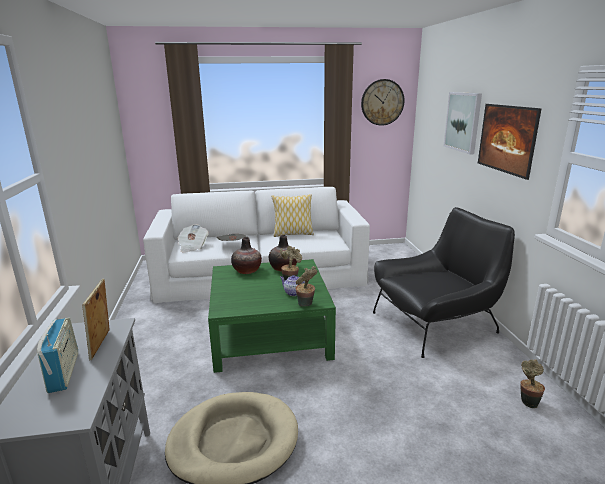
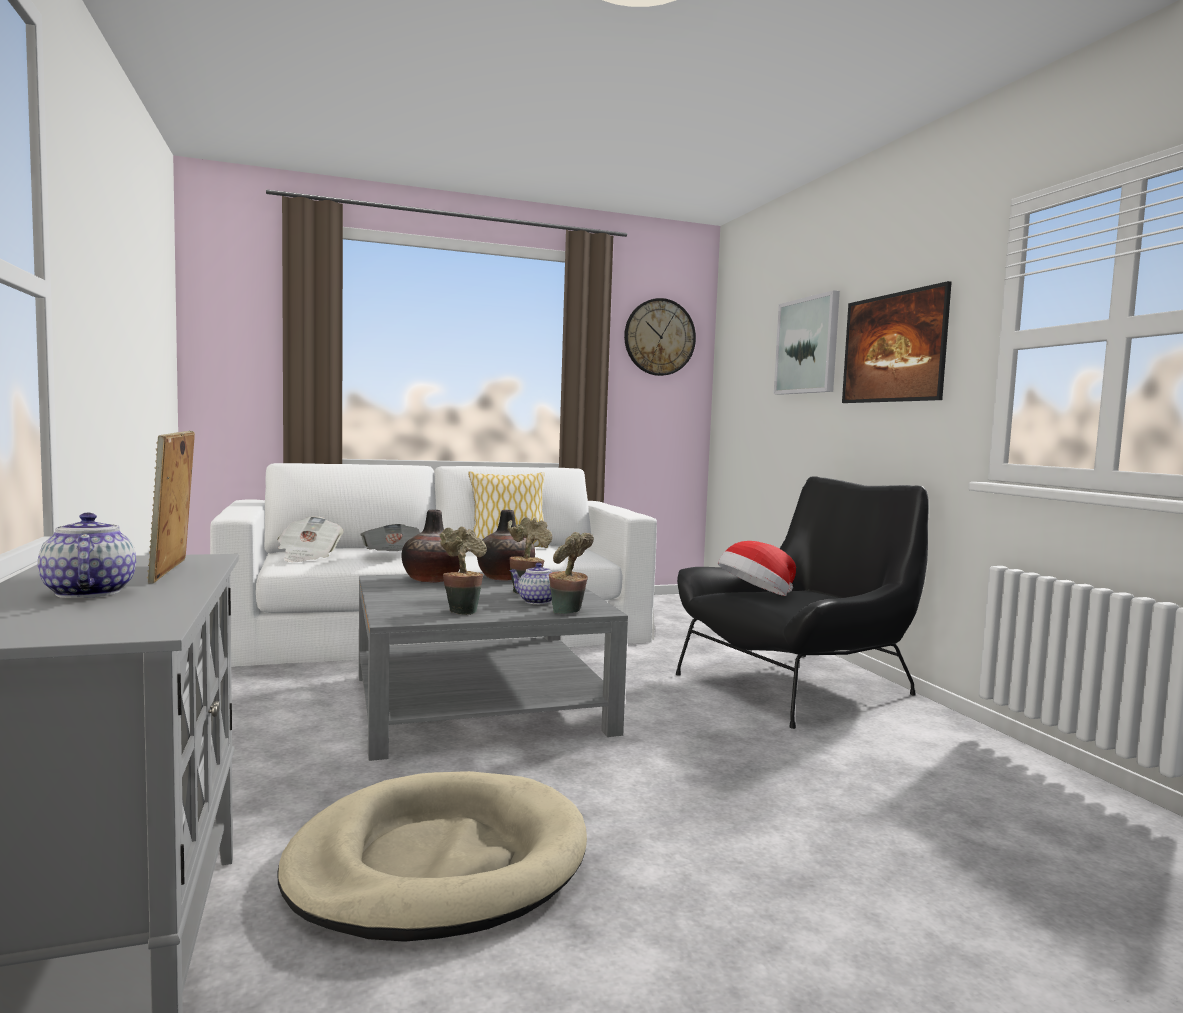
camera: 10 degrees left, 15 degrees down
(64, 372) = (88, 592): radio -> teapot
(270, 333) = (479, 703): green coffee table -> grey coffee table
(413, 280) = (755, 596): none -> hat
(527, 401) = (1010, 778): potted plant -> potted plant (461, 611)

